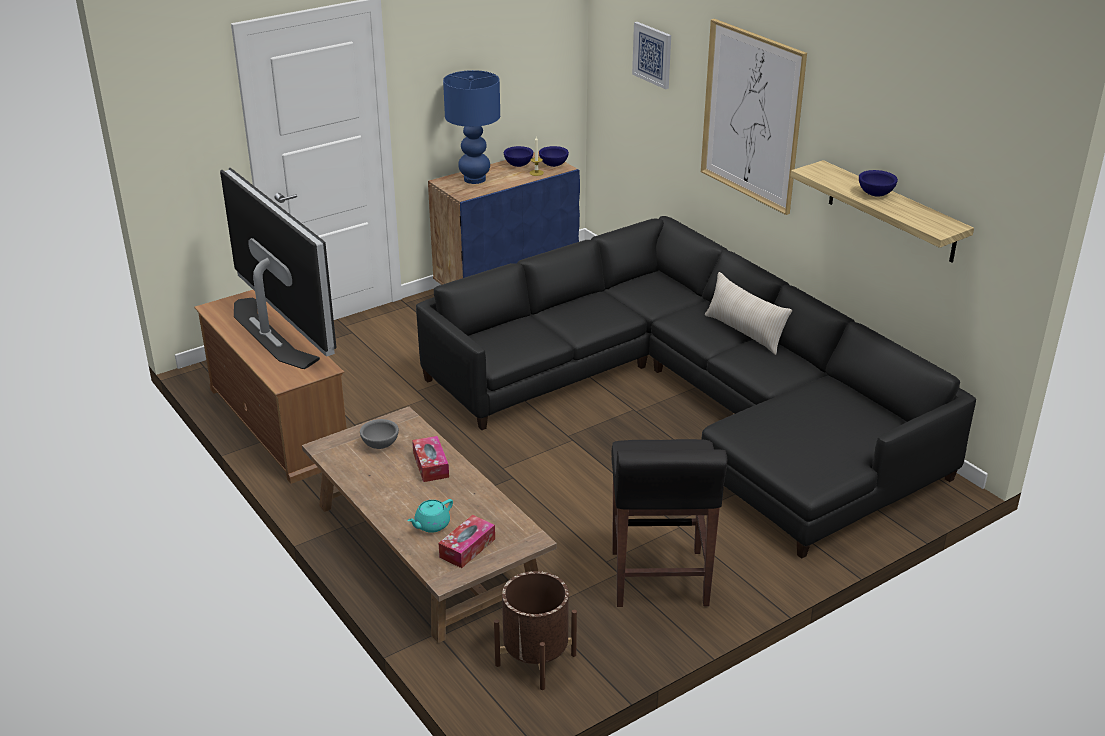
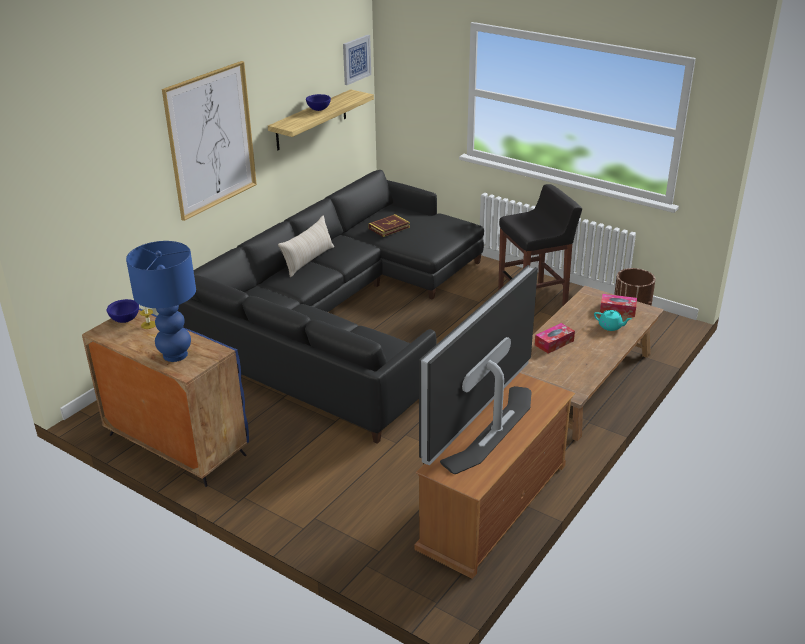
camera: 110 degrees left, 0 degrees up
(380, 445) = (550, 369): grey bowl -> none
(518, 165) = (129, 339): blue bowl -> none
(652, 54) = (105, 167): picture -> picture (356, 59)
(818, 405) = (389, 228): none -> book

